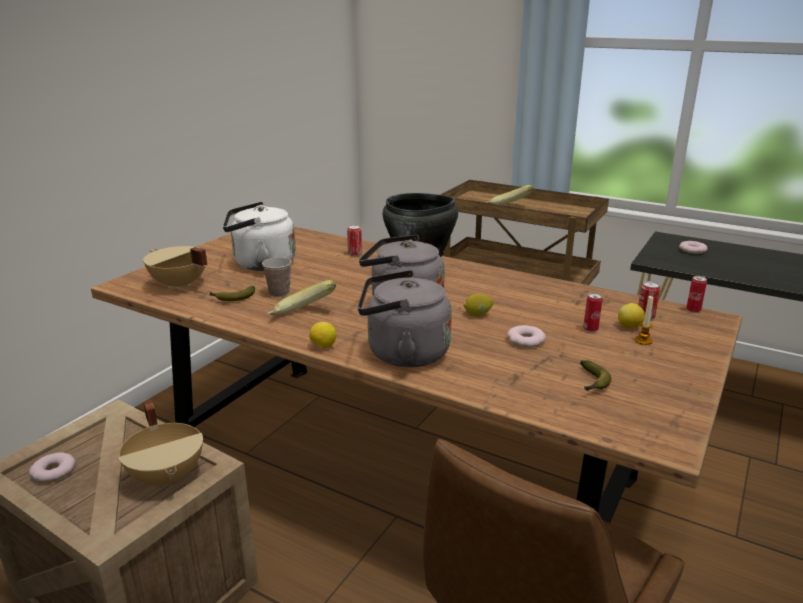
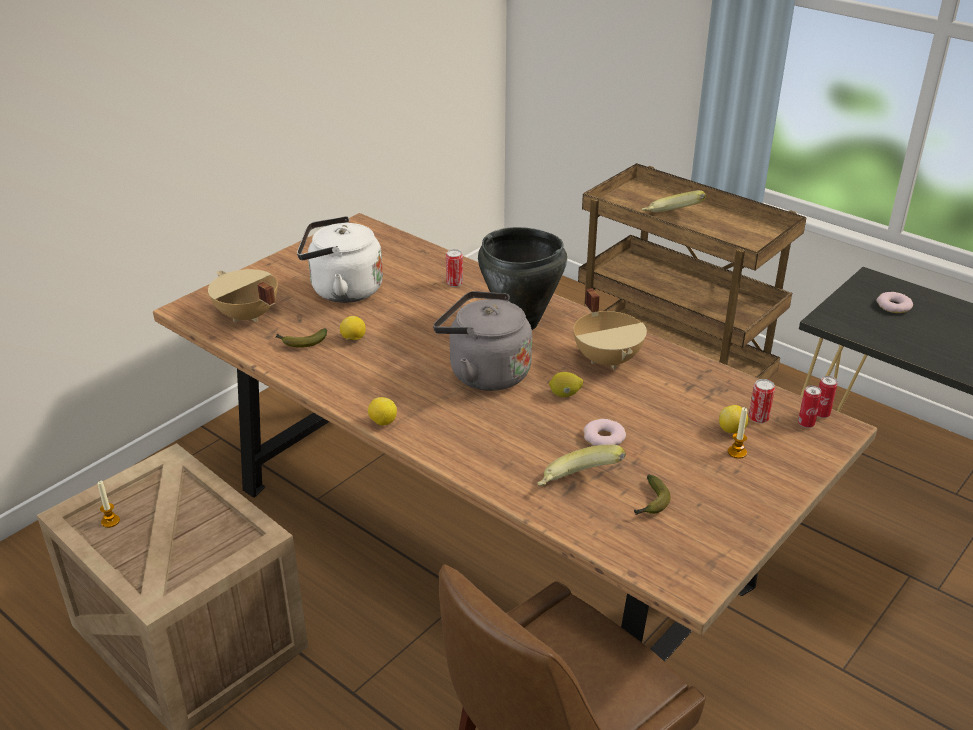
camera: 10 degrees right, 10 degrees up
(53, 471) = (110, 521): donut -> candle
(168, 476) = (218, 541): beige cooking pot -> beige cooking pot (608, 359)
(279, 293) = (353, 339): cup -> lemon
(302, 316) = (370, 376): banana -> banana (578, 485)
(402, 353) = (463, 441): grey kettle -> none
(590, 329) = (684, 430): can -> can (806, 424)

